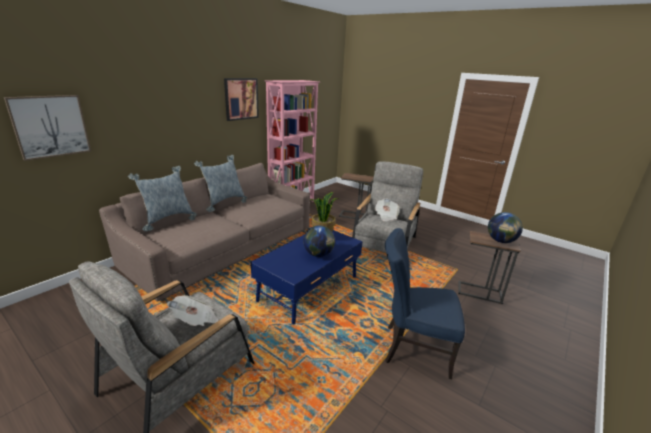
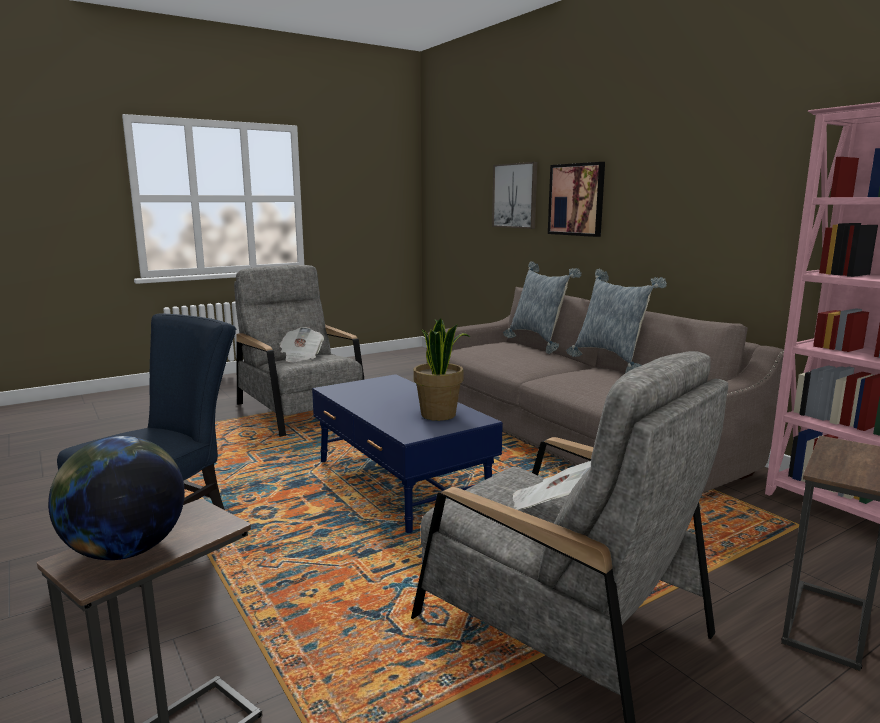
camera: 110 degrees right, 10 degrees down
(241, 99) = (766, 167): picture -> picture (576, 199)
(318, 254) = (379, 406): globe -> none

